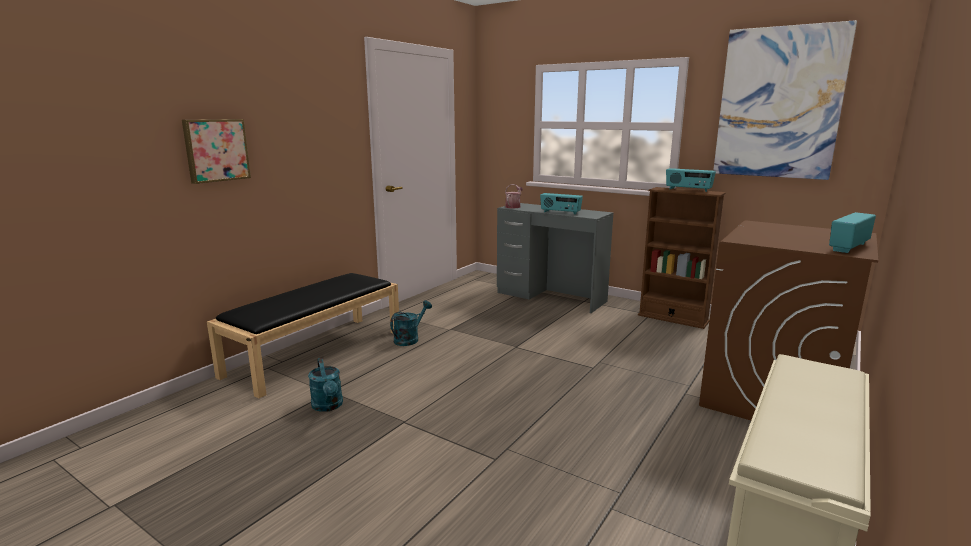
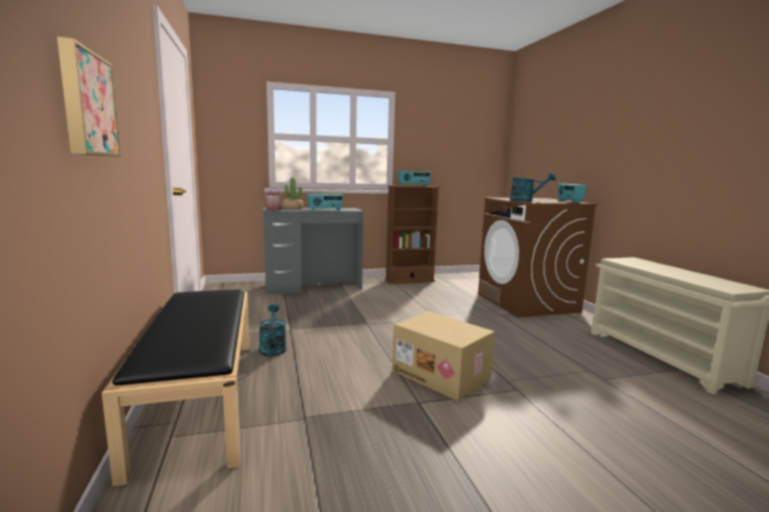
camera: 50 degrees left, 5 degrees down
(328, 406) = (334, 428): turquoise watering can -> turquoise watering can (525, 200)
(468, 414) = (442, 375): none -> cardboard box
(537, 207) = (292, 208): none -> potted plant
(779, 103) = (450, 129): picture -> none

